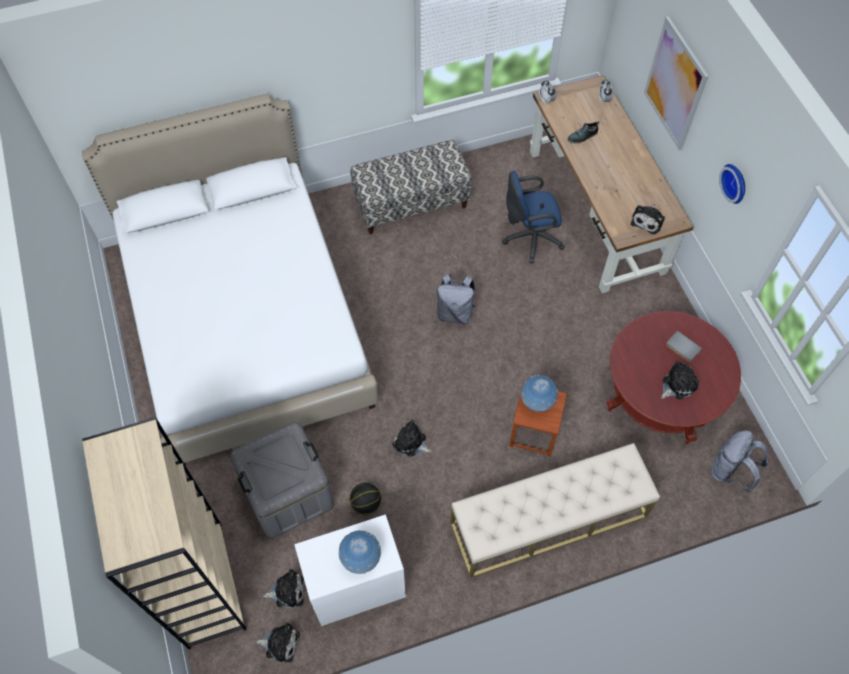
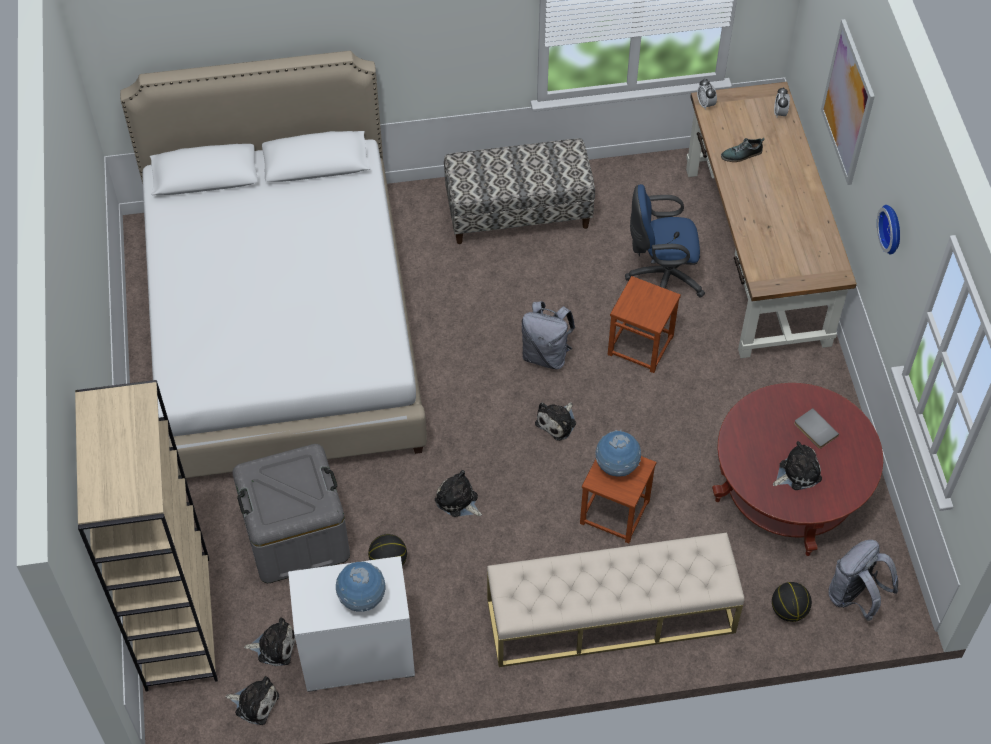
camera: 10 degrees right, 5 degrees down
(525, 294) = (641, 345): none -> brown stool
(647, 220) = (799, 268): plush toy -> plush toy (557, 422)
(683, 491) = (789, 610): none -> basketball

